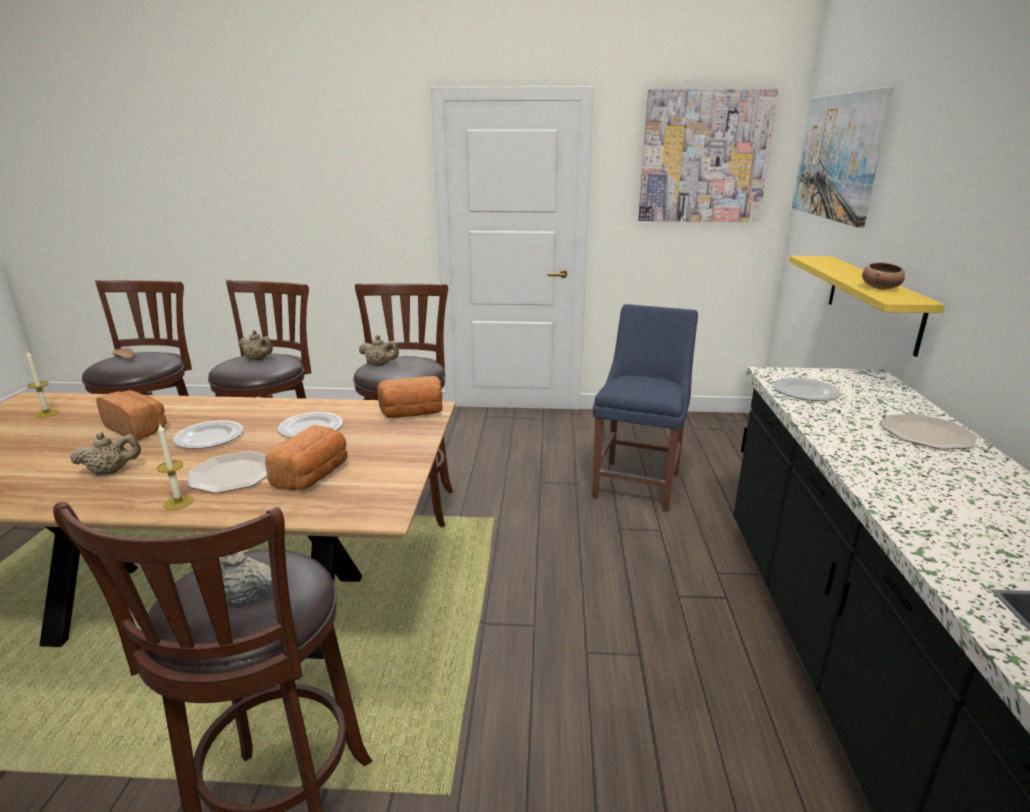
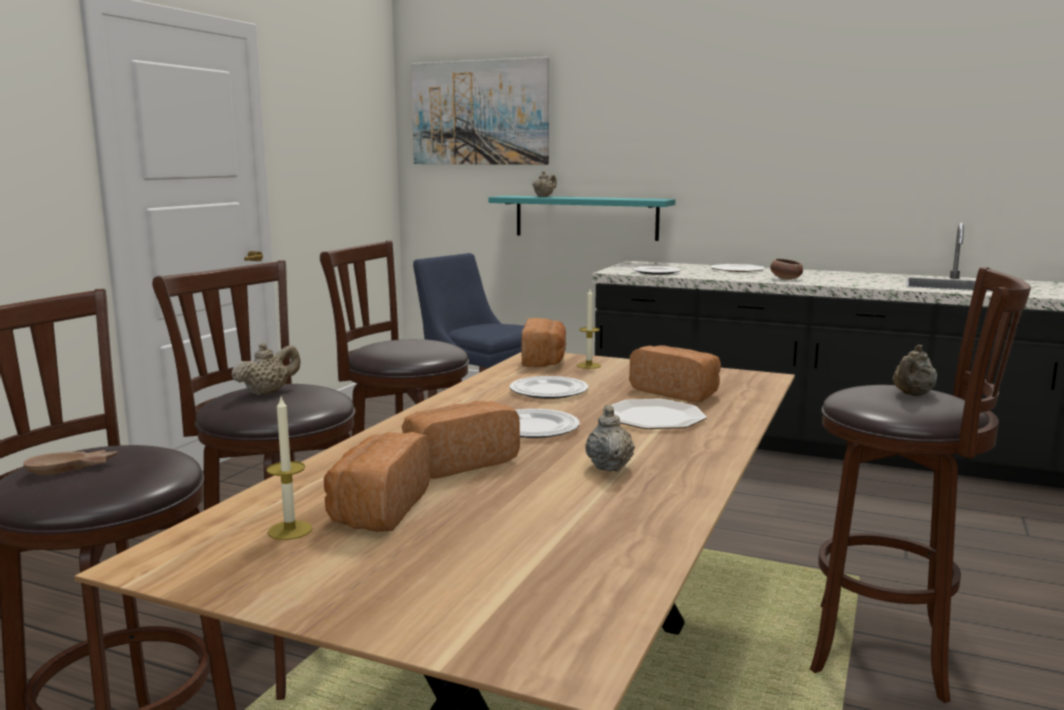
camera: 70 degrees left, 10 degrees down
(66, 424) = (378, 509): none -> bread
(178, 502) = (714, 434): candle -> candle (588, 365)
(380, 365) = (397, 350): beige teapot -> beige teapot (544, 196)
(704, 157) = (343, 114): picture -> none
(873, 301) = (586, 217): yellow shelf -> turquoise shelf
(880, 288) = (624, 198): bowl -> bowl (785, 279)

